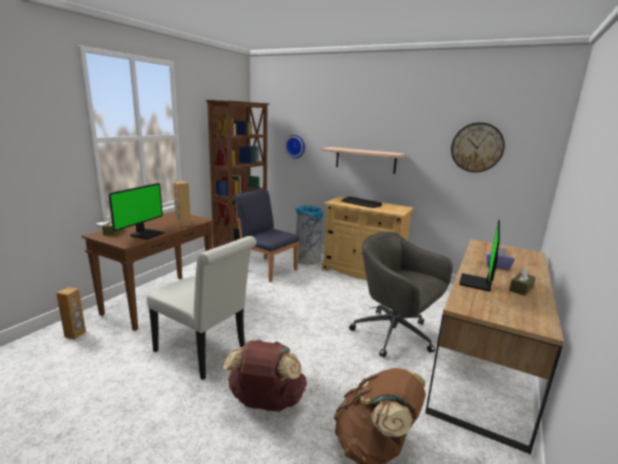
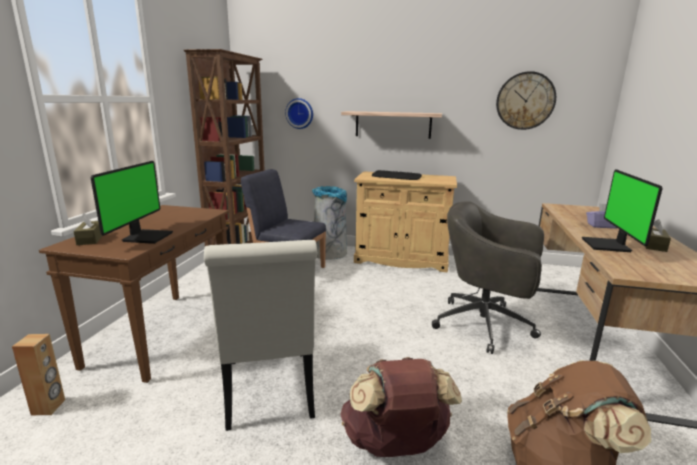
camera: 15 degrees left, 0 degrees up
(183, 224) = (190, 219): brown speaker -> none
(204, 353) = (269, 394): white chair -> white chair turned 60 degrees clockwise

